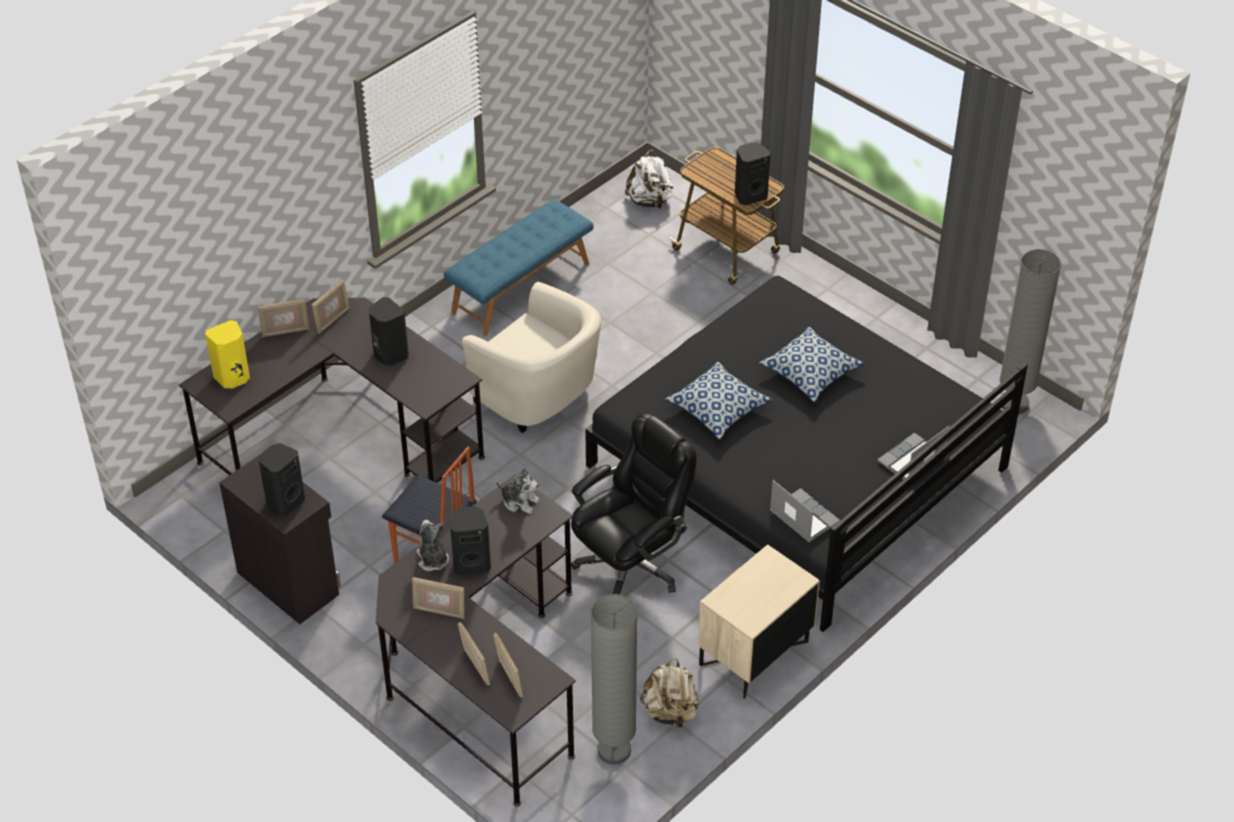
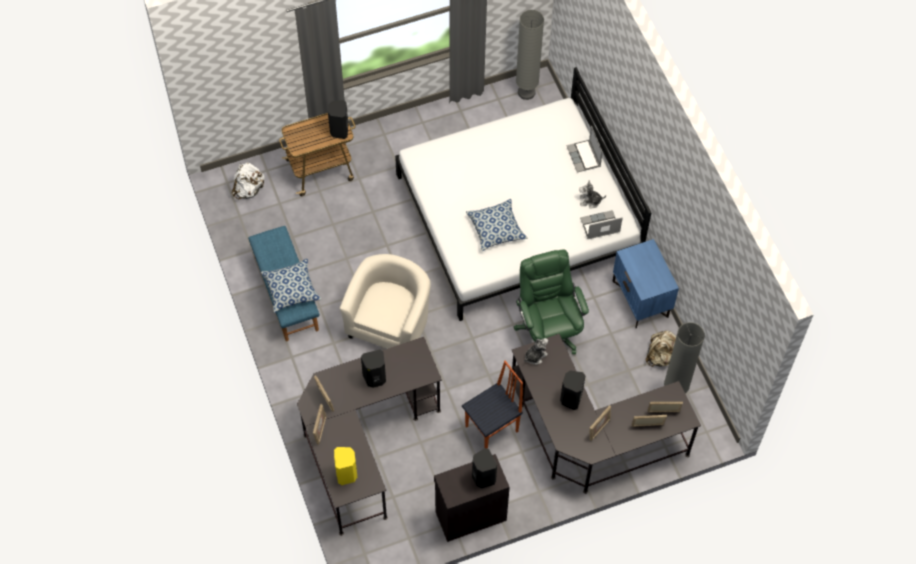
camera: 65 degrees left, 15 degrees up
(432, 559) = (558, 417): plush toy -> plush toy (590, 201)
(539, 398) = (390, 322): beige armchair -> beige armchair turned 45 degrees counterclockwise
(631, 565) = (548, 330): black office chair -> green office chair
(754, 654) = (641, 299): beige nightstand -> blue nightstand
(797, 467) = (517, 216): black bed -> white bed
(810, 373) = (492, 172): pillow -> pillow (291, 290)

